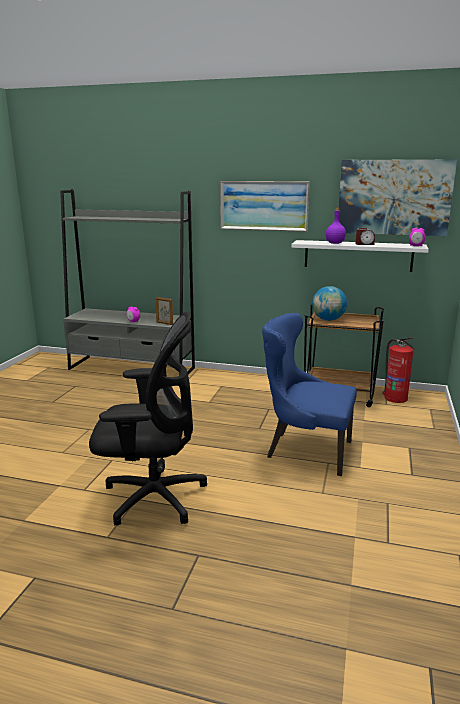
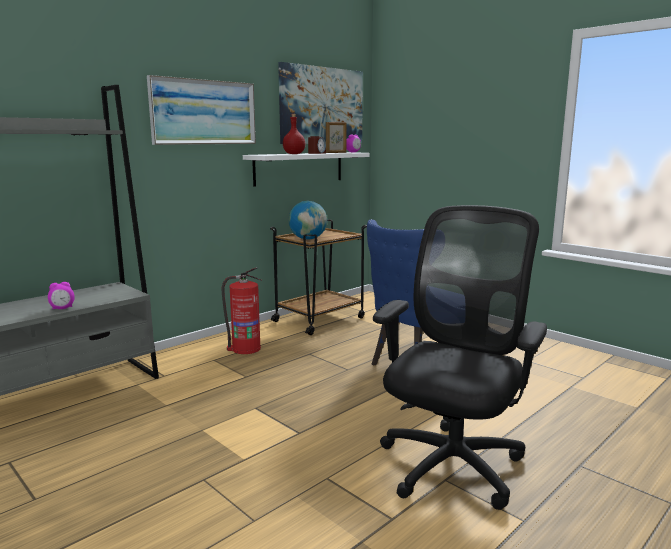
camera: 60 degrees left, 5 degrees down
(164, 323) = (117, 296): picture frame -> picture frame (336, 152)
(335, 243) = (294, 154): purple bottle -> red bottle
(395, 398) = (357, 306): fire extinguisher -> fire extinguisher (245, 349)

